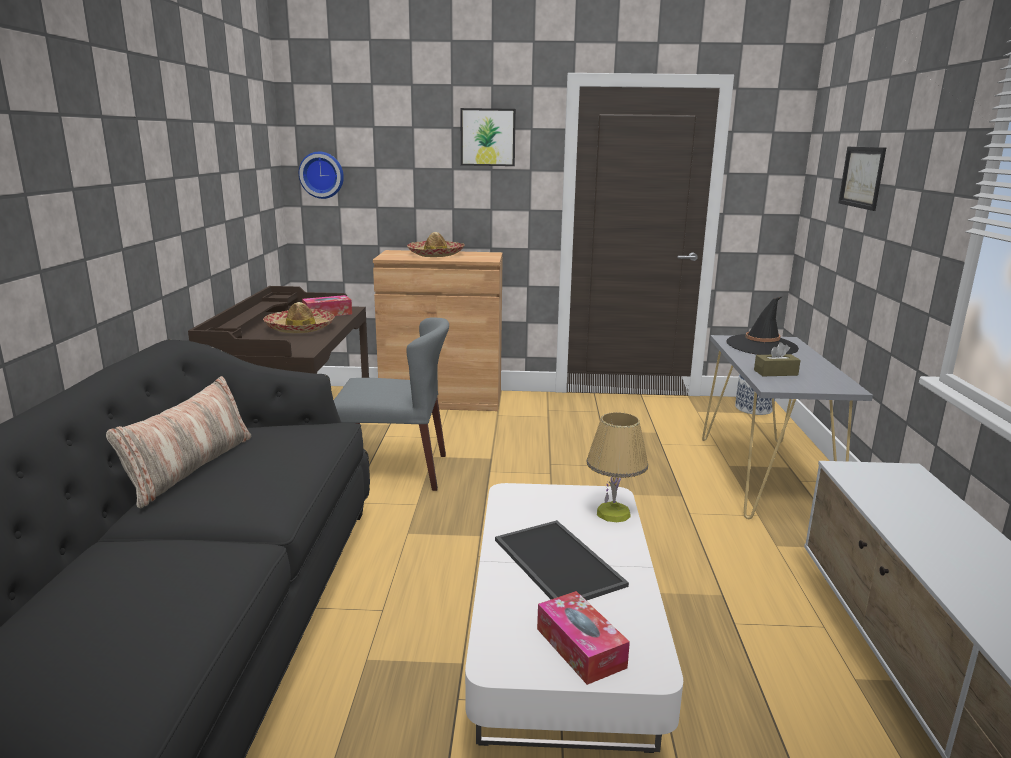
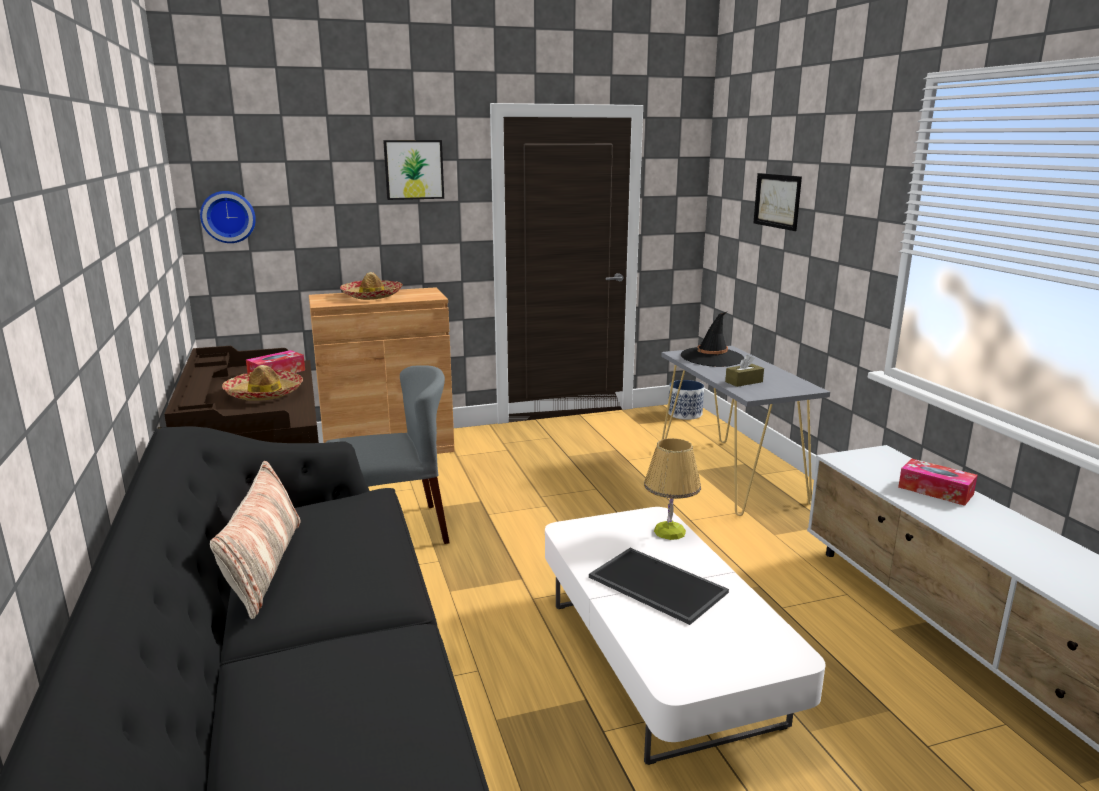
camera: 20 degrees left, 0 degrees up
(580, 648) = (730, 652): tissue box -> tissue box (935, 490)

